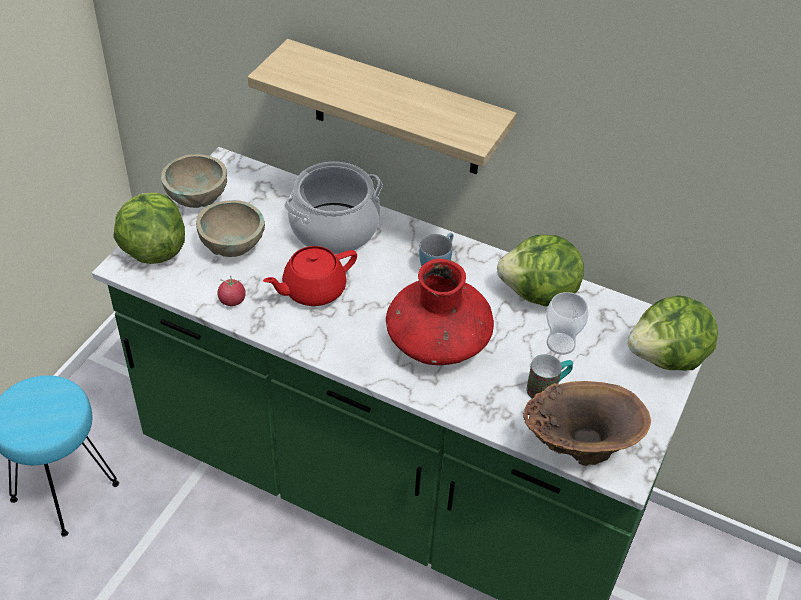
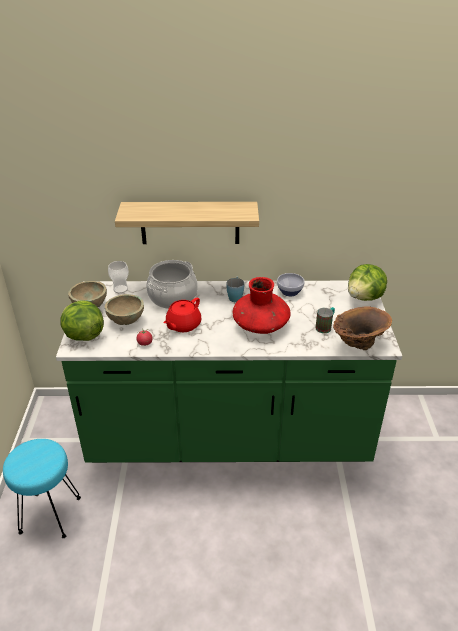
camera: 25 degrees left, 10 degrees down
(539, 294) = (290, 292): lettuce -> bowl
(560, 343) = (316, 307): cup -> cup (120, 289)

